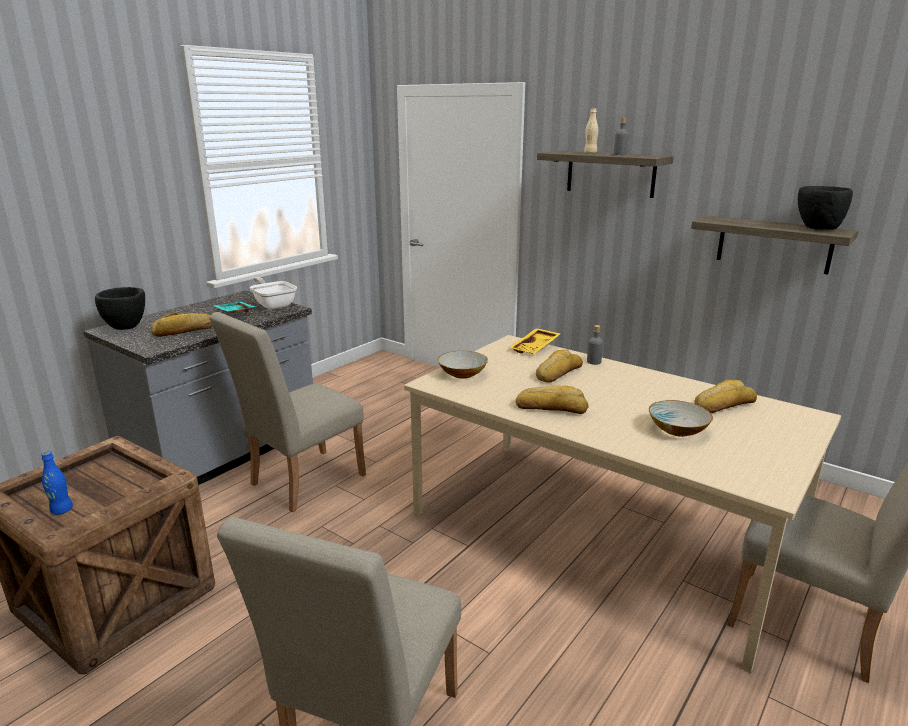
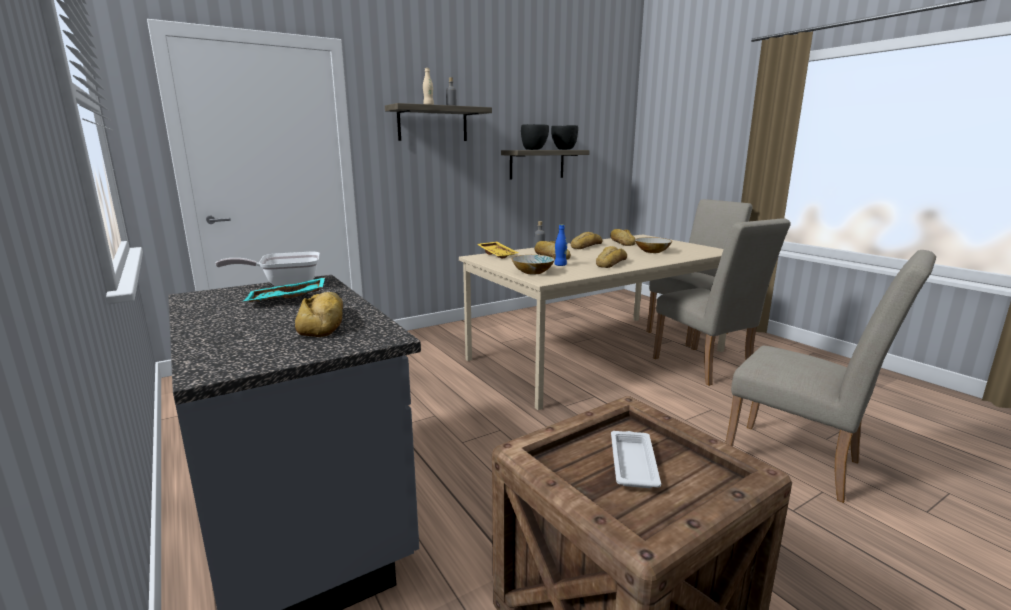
camera: 70 degrees left, 5 degrees down
(62, 510) = (690, 484): blue bottle -> blue bottle (560, 265)
(96, 487) = (633, 463): none -> white tray
(126, 328) = (232, 356): black bowl -> black bowl (534, 149)
(300, 482) = (439, 463): beige chair -> beige chair (706, 368)
(653, 383) = (585, 246): none -> bread

